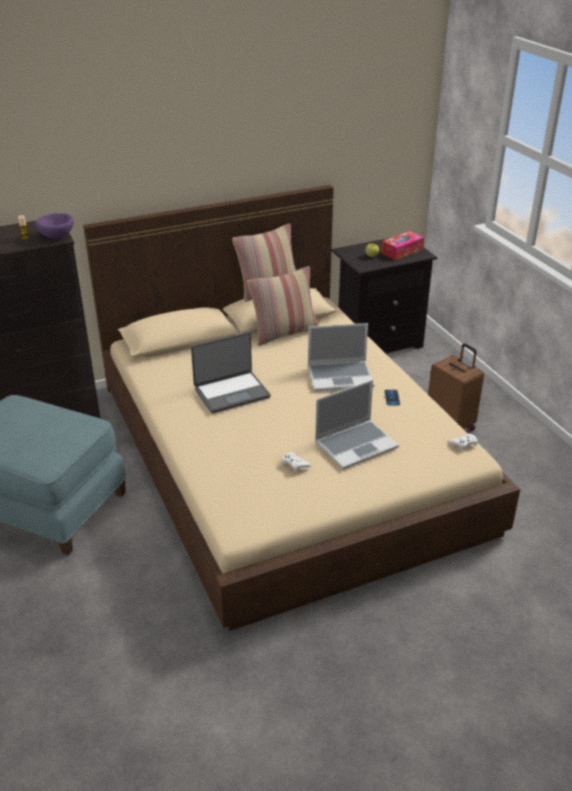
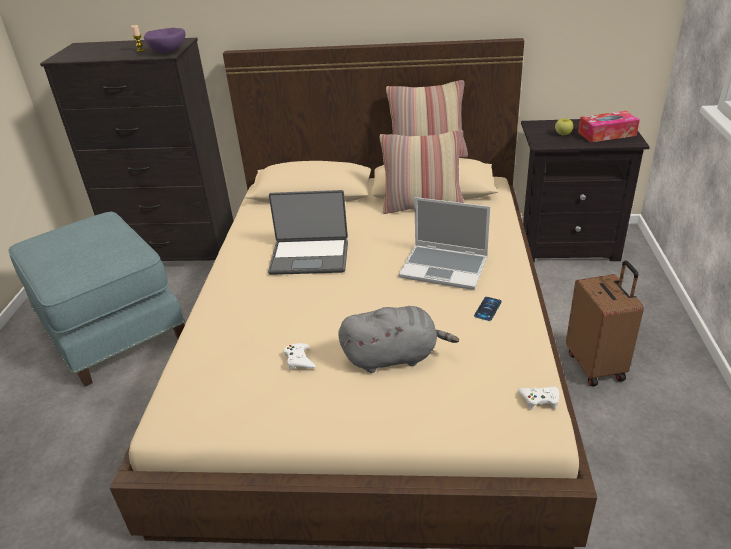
camera: 30 degrees right, 0 degrees up
(356, 444) = (394, 357): laptop -> grey plush toy

